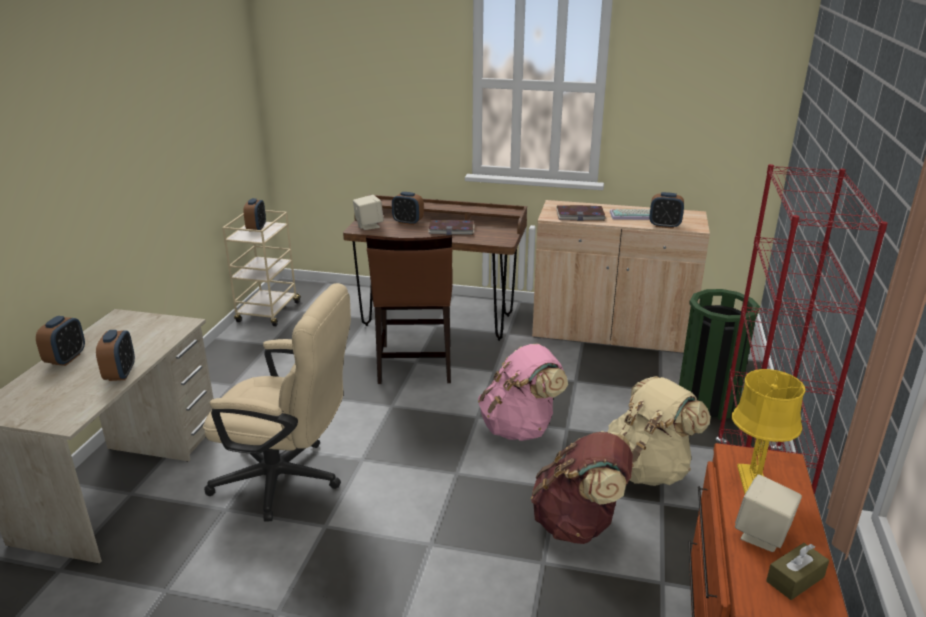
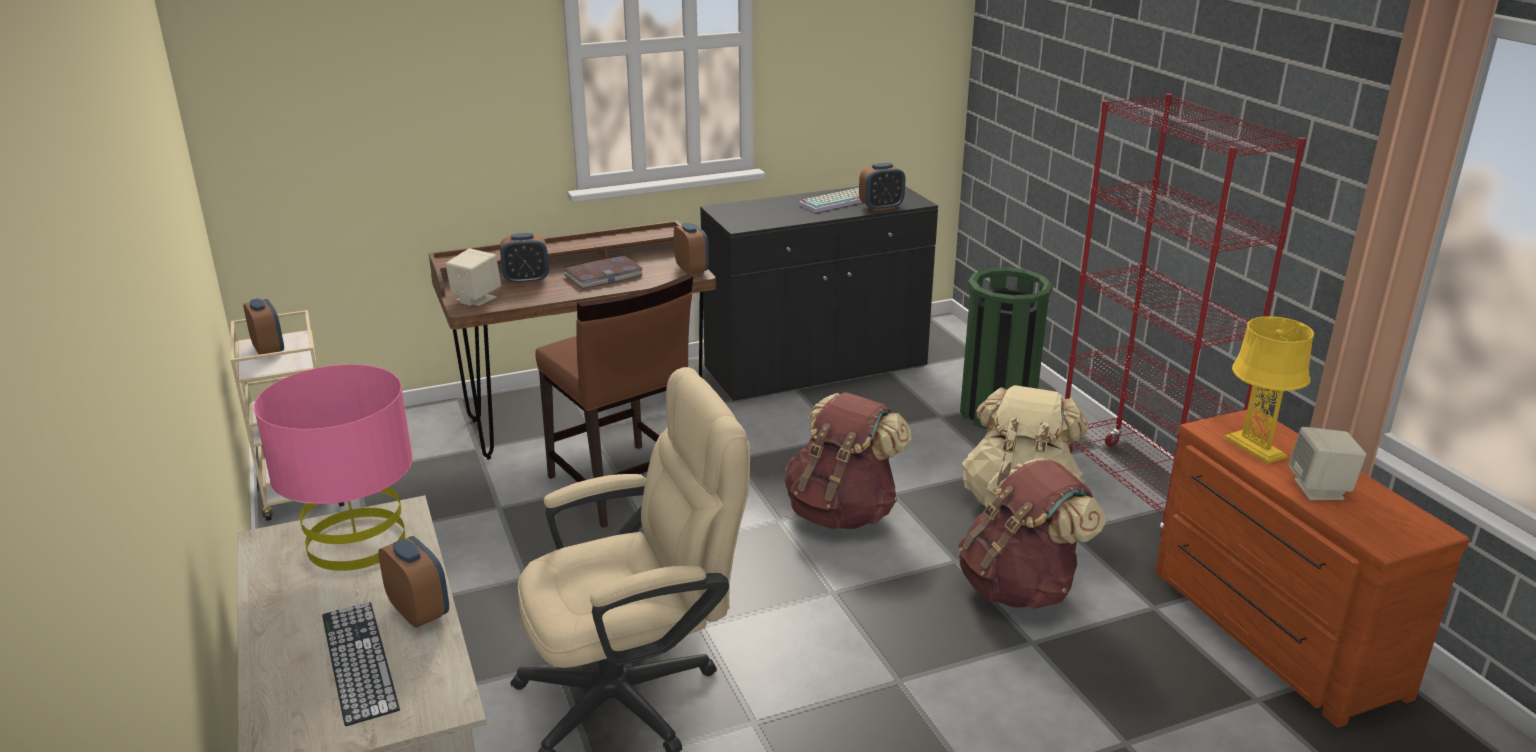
camera: 35 degrees left, 0 degrees up
(66, 359) = (284, 628): alarm clock -> alarm clock (692, 270)
(68, 386) = (359, 661): none -> keyboard
(146, 331) = (356, 542): none -> pink table lamp
(520, 428) = (842, 512): pink backpack -> brown backpack
(580, 215) = (772, 216): book -> none
(611, 333) = (816, 368): beige cabinet -> black cabinet
(795, 579) = (1384, 514): brown tissue box -> none

